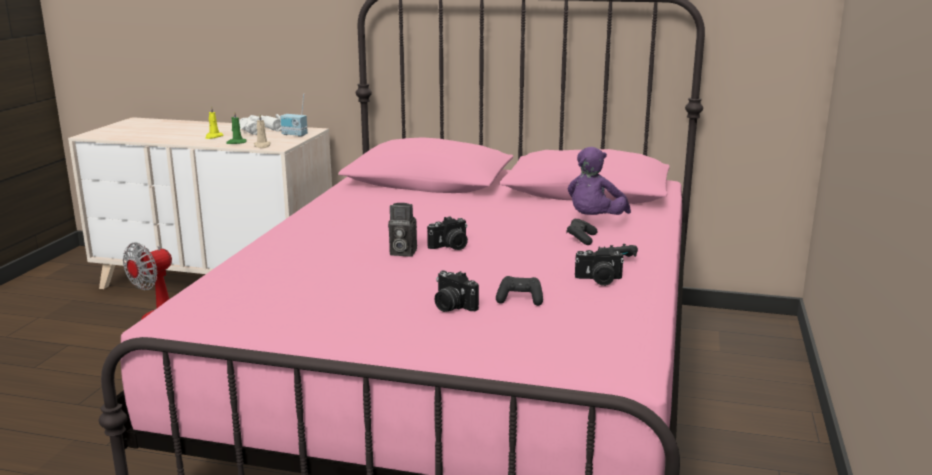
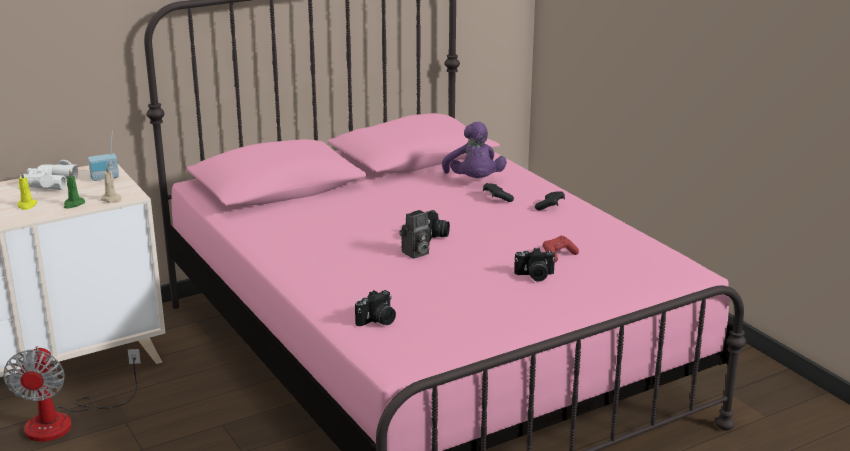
camera: 45 degrees left, 5 degrees up
(520, 299) = (558, 255): black game controller -> red game controller
(599, 280) = (569, 224): camera -> camera (377, 321)

